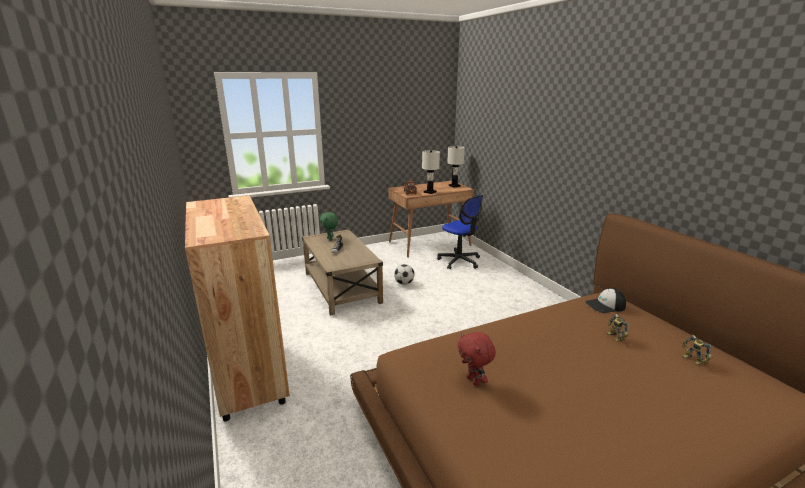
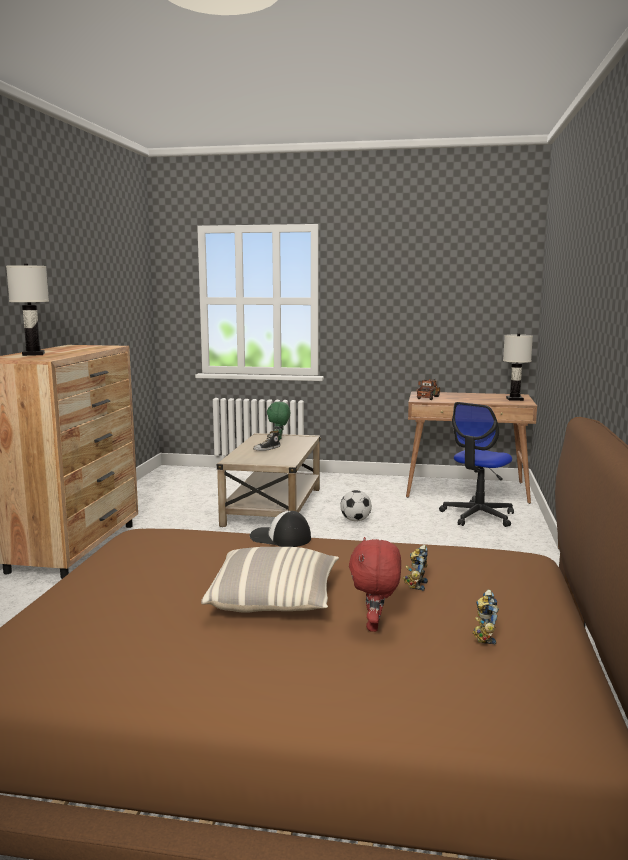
camera: 35 degrees right, 10 degrees down
(430, 192) = (458, 400): white table lamp -> white table lamp (34, 354)
(459, 261) = (478, 516): office chair -> office chair turned 45 degrees clockwise
(474, 381) = (156, 563): red plush toy -> red plush toy (375, 626)
(584, 380) = (274, 600): none -> pillow
(605, 306) = (487, 559): cap -> cap (280, 538)

